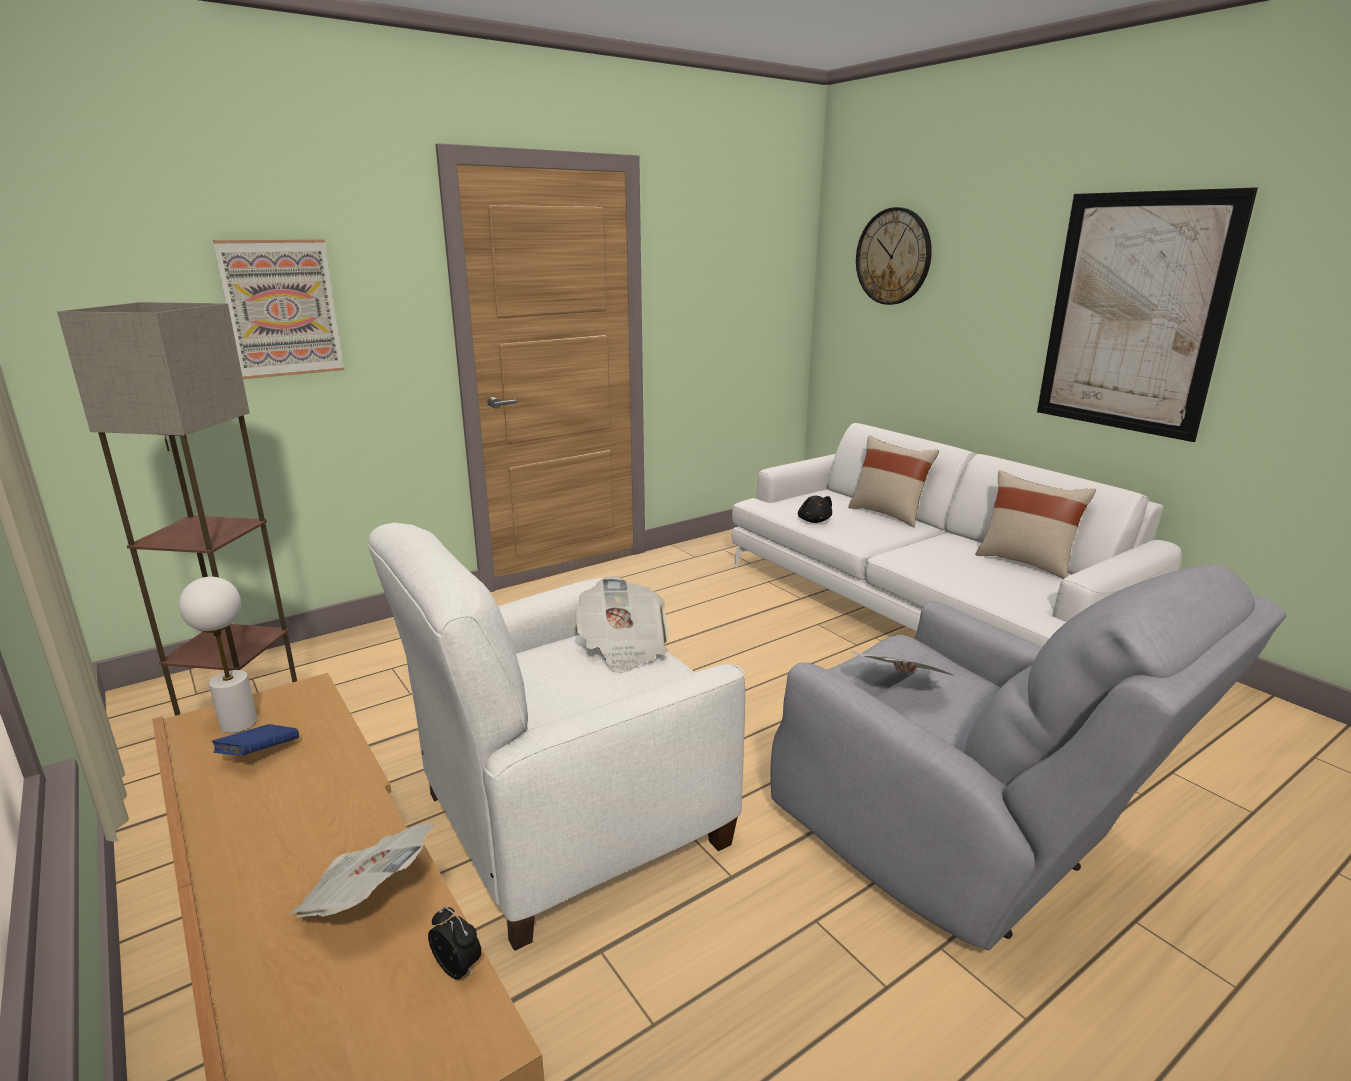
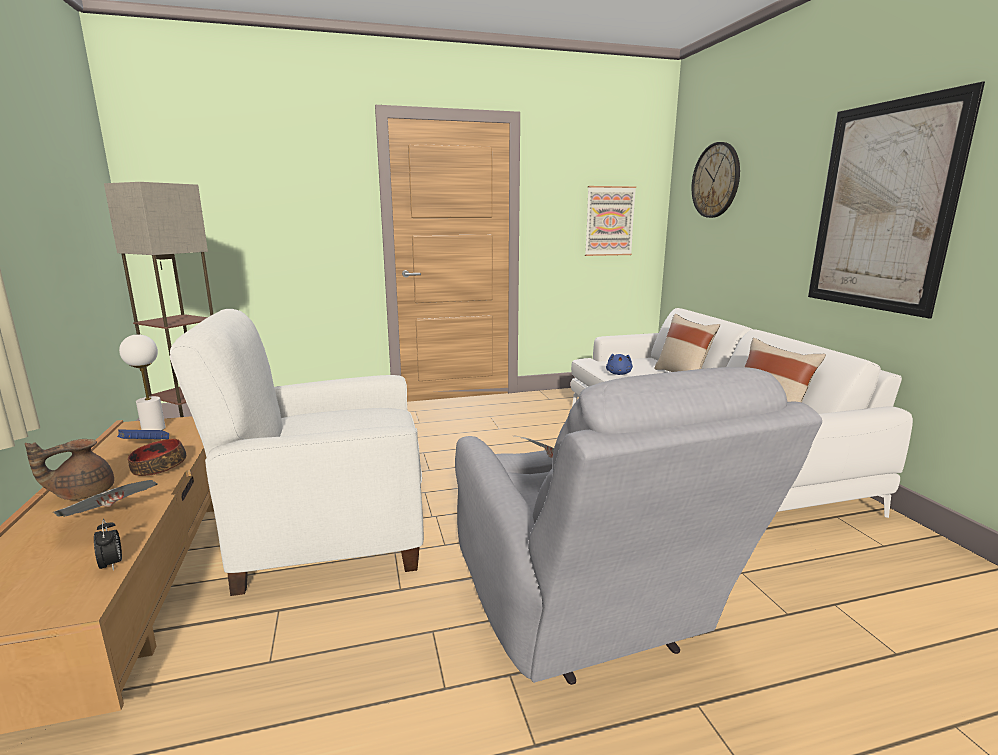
camera: 20 degrees right, 5 degrees down
(259, 865) = (83, 493): none -> brown teapot
(281, 308) = (272, 204): picture -> picture (609, 221)
(334, 790) = (159, 467): none -> bowl
(623, 647) = (377, 416): newspaper -> none
(814, 521) = (618, 374): black plush toy -> blue plush toy

